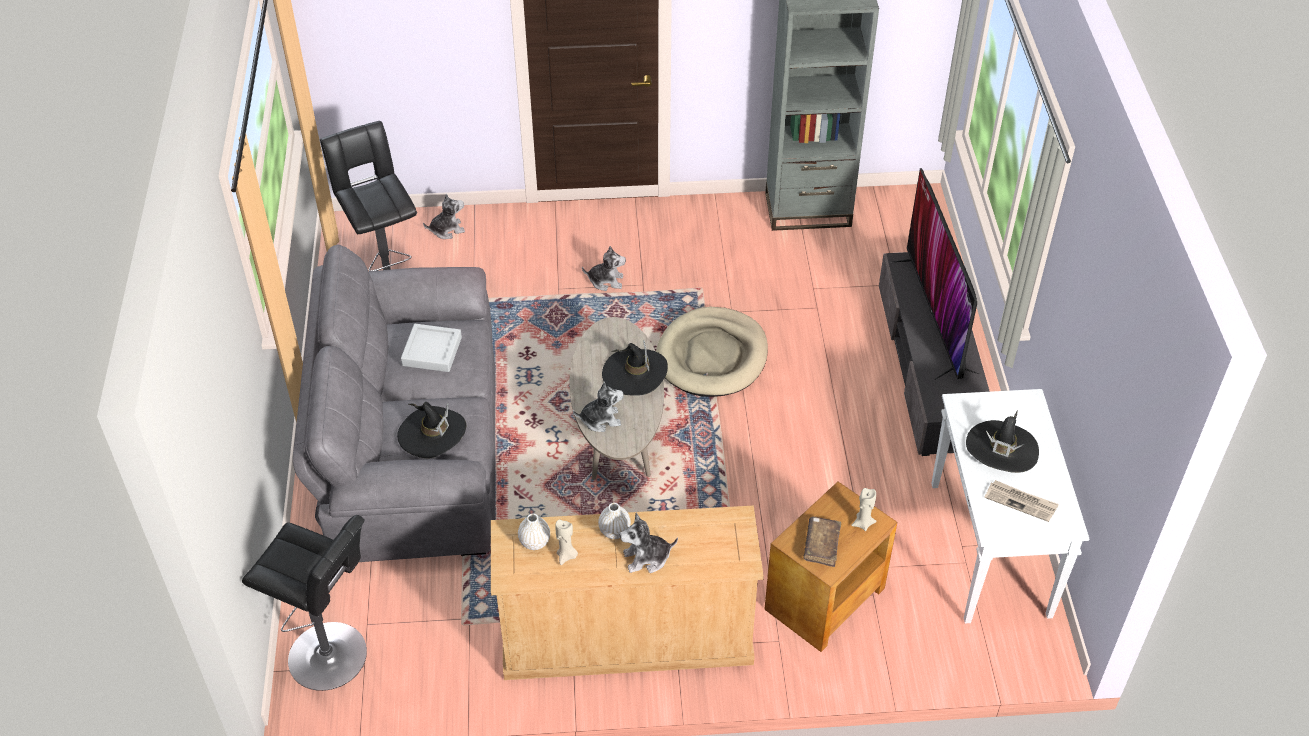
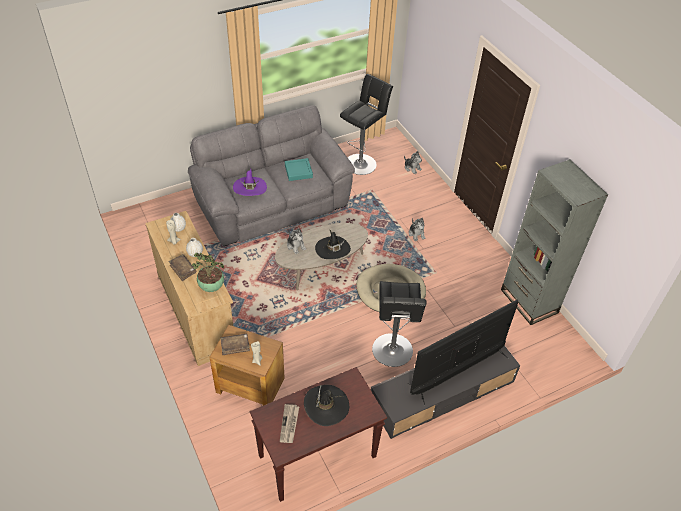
camera: 65 degrees right, 0 degrees up
(333, 658) = (151, 218): black stool -> black stool (392, 352)
(432, 351) = (298, 171): grey tray -> turquoise tray
(432, 434) = (250, 188): black hat -> purple hat
(647, 558) = (183, 269): plush toy -> brown book
(709, 525) = (212, 287): none -> potted plant
(991, 550) = (317, 457): white console table -> brown console table

